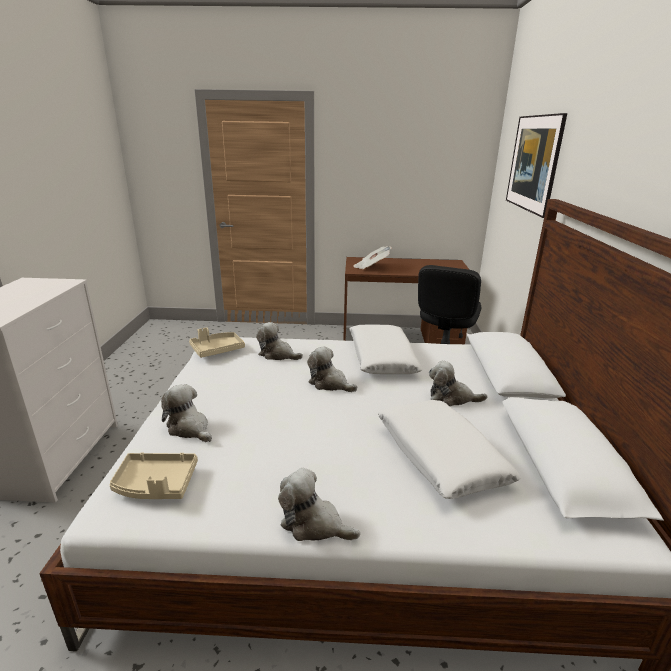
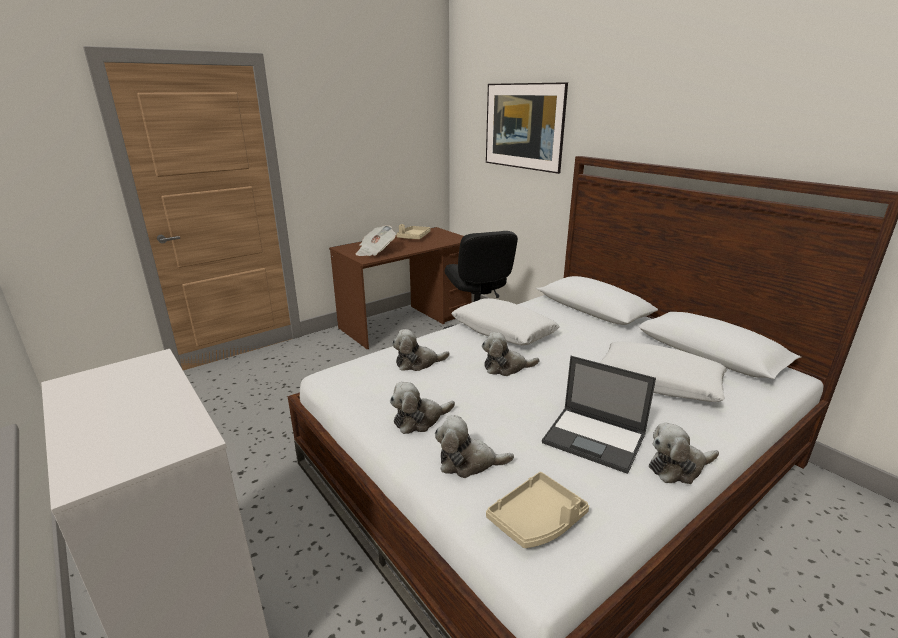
camera: 40 degrees left, 0 degrees up
(217, 350) = (352, 383): beige tray -> beige tray (413, 237)
(291, 463) = (595, 439): none -> laptop
(451, 398) = (596, 340): plush toy -> plush toy (419, 420)

